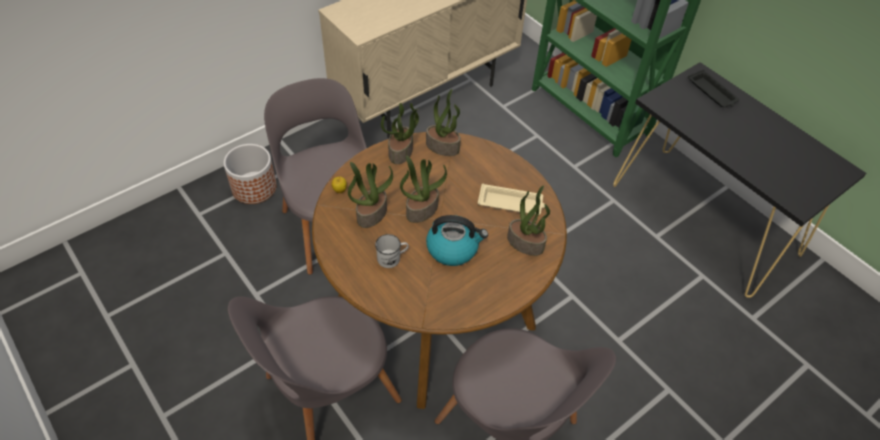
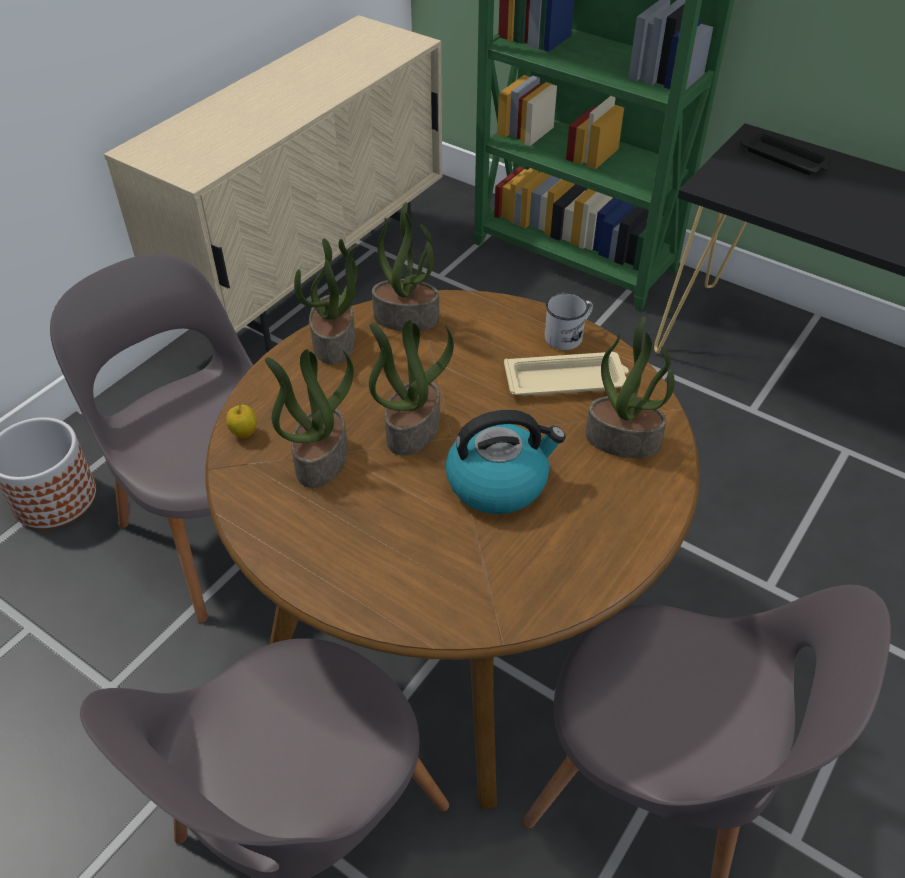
camera: 15 degrees left, 5 degrees down
(392, 258) = (391, 528): white mug -> white mug (568, 335)

